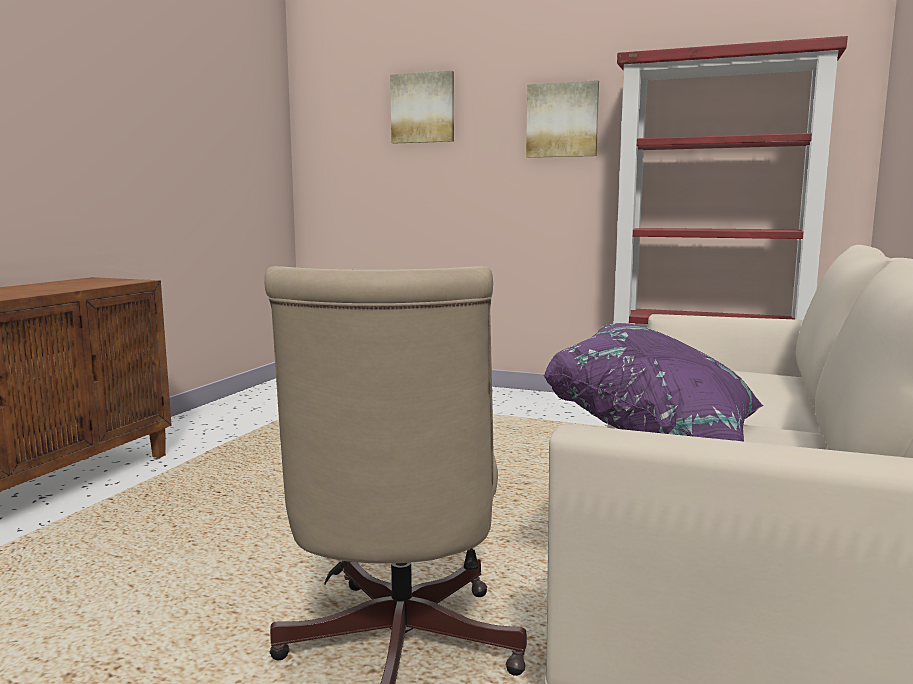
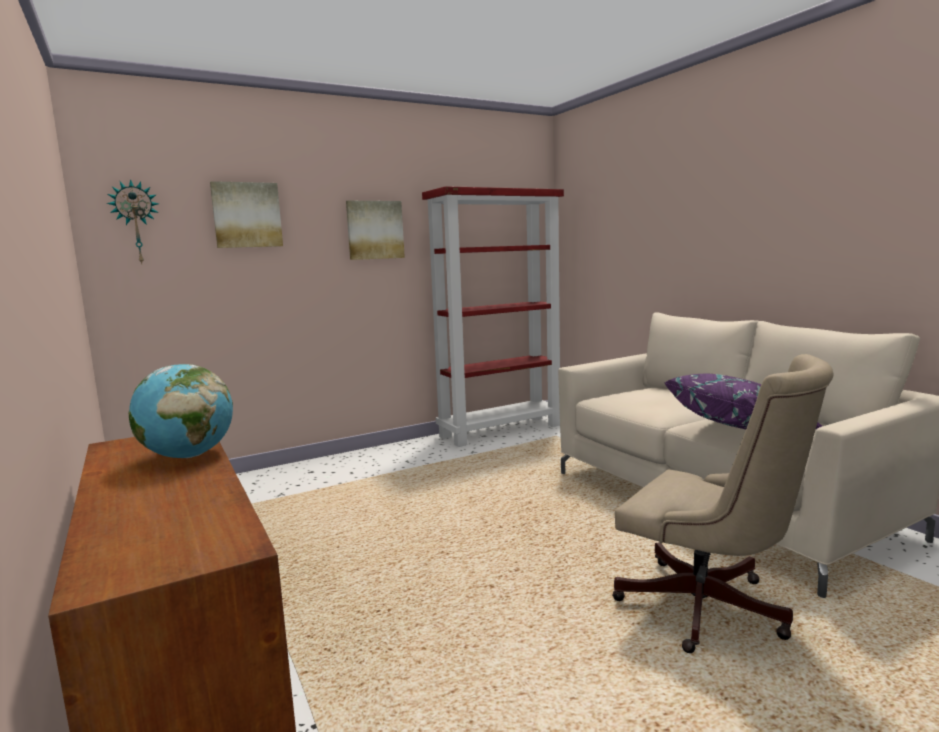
camera: 50 degrees left, 0 degrees up
(70, 287) = (188, 456): none -> globe
(332, 120) = (136, 222): none -> wall clock

